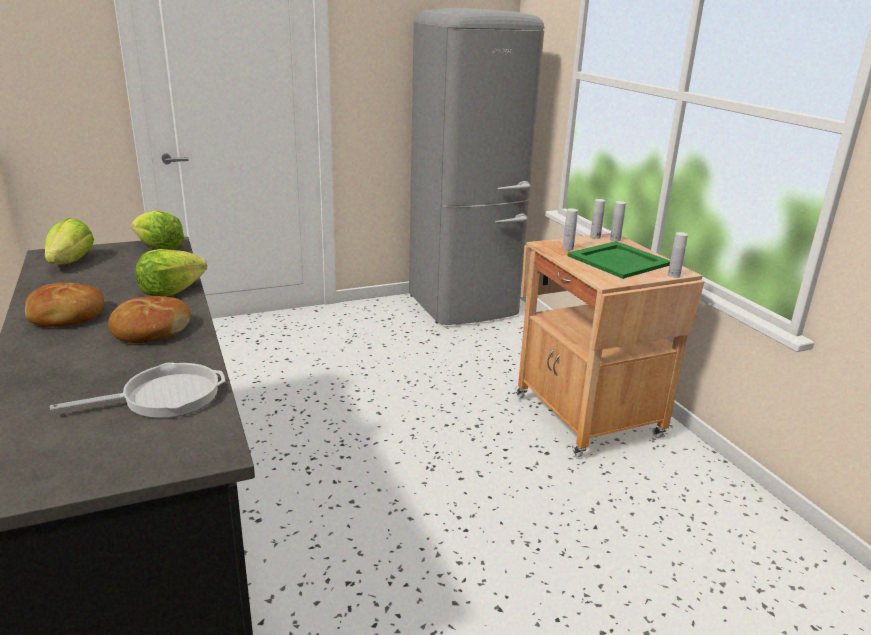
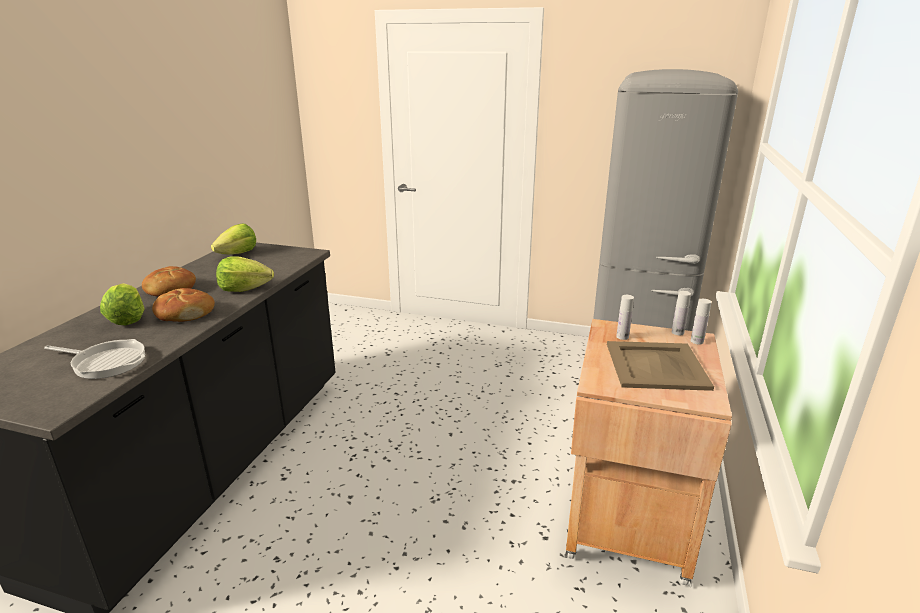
camera: 40 degrees right, 0 degrees up
(158, 248) = (297, 255): lettuce -> lettuce (128, 319)
(618, 260) = (655, 365): green tray -> beige tray
(674, 275) = (691, 403): white bottle -> none

